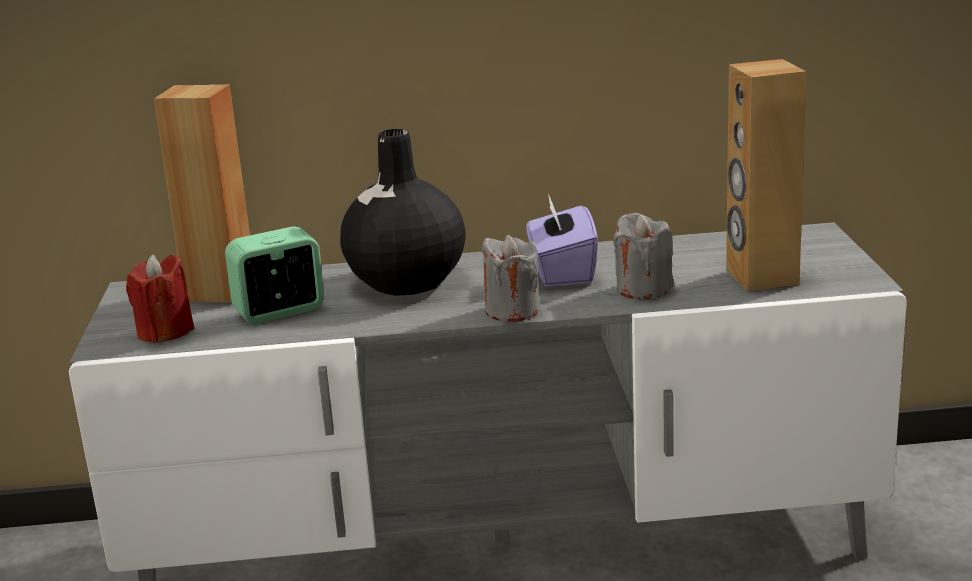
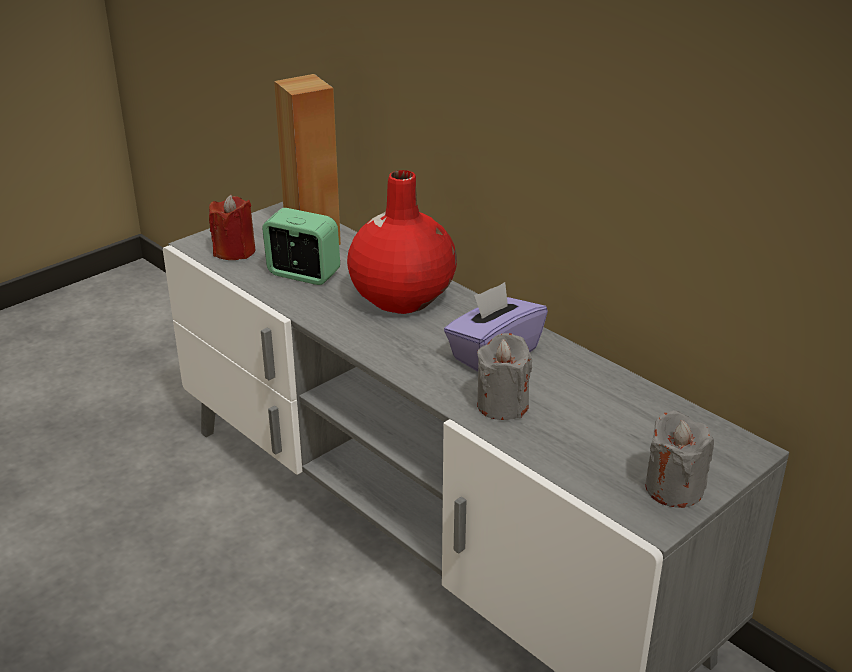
camera: 50 degrees right, 10 degrees up
(406, 281) = (402, 297): black vase -> red vase
(512, 311) = (396, 362): grey candle -> grey candle (674, 488)
(761, 277) = (596, 456): brown speaker -> none

